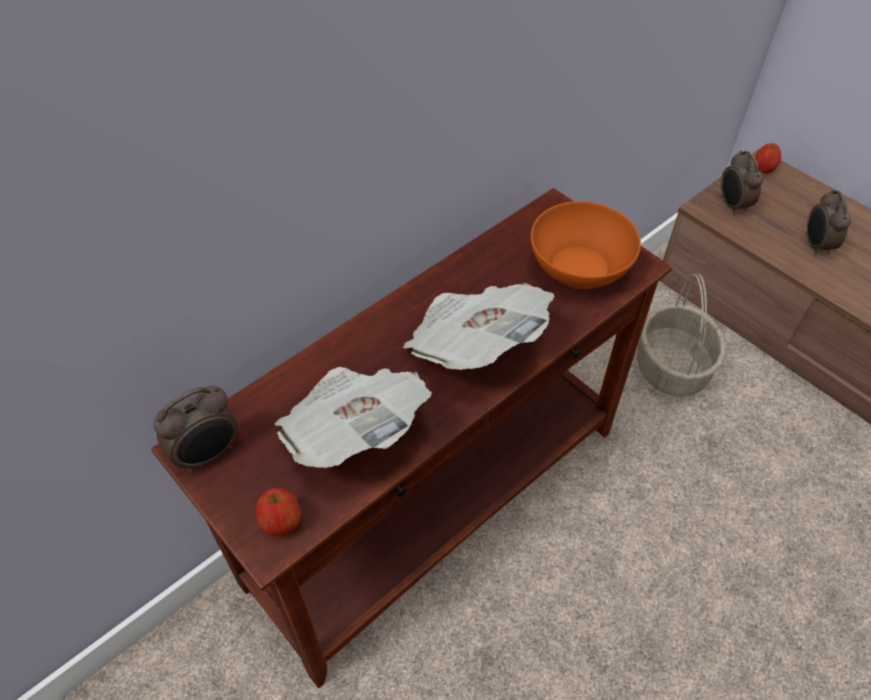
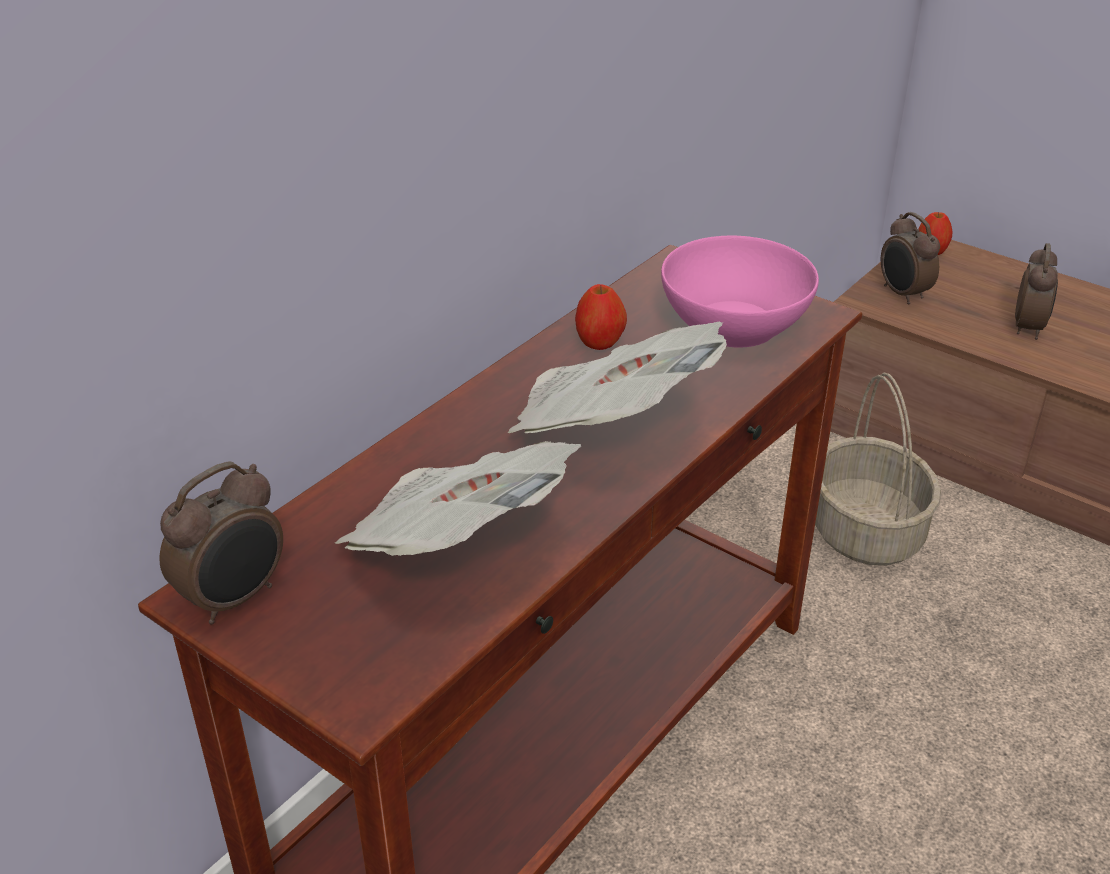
camera: 10 degrees left, 15 degrees down
(282, 523) = (374, 670): apple -> apple (599, 343)
(579, 268) = (734, 325): orange bowl -> pink bowl
(815, 245) = (1029, 328): alarm clock -> alarm clock turned 150 degrees counterclockwise

